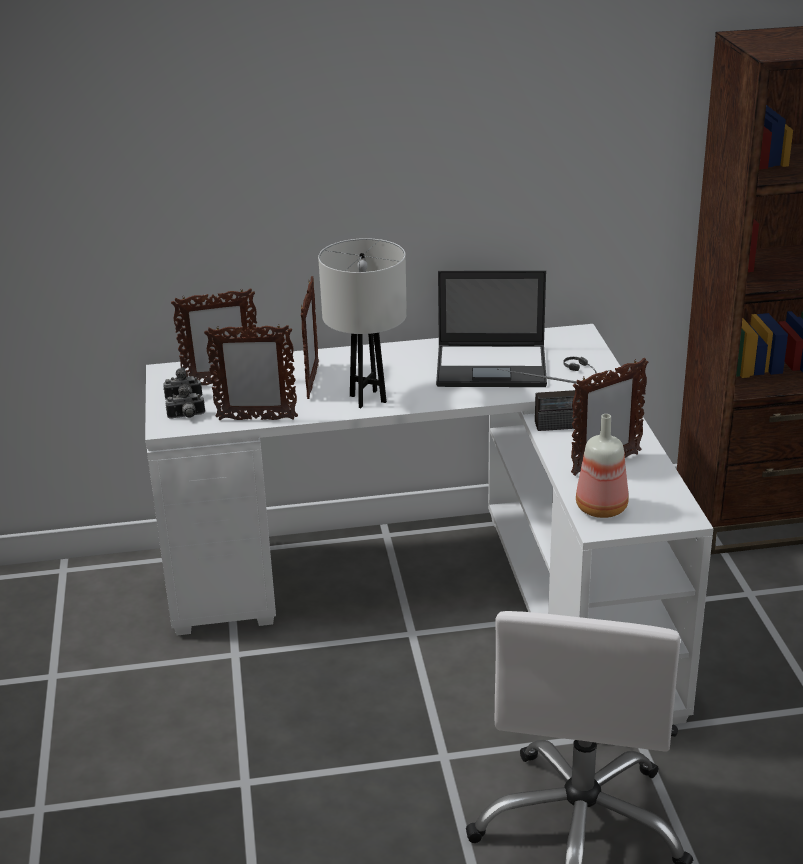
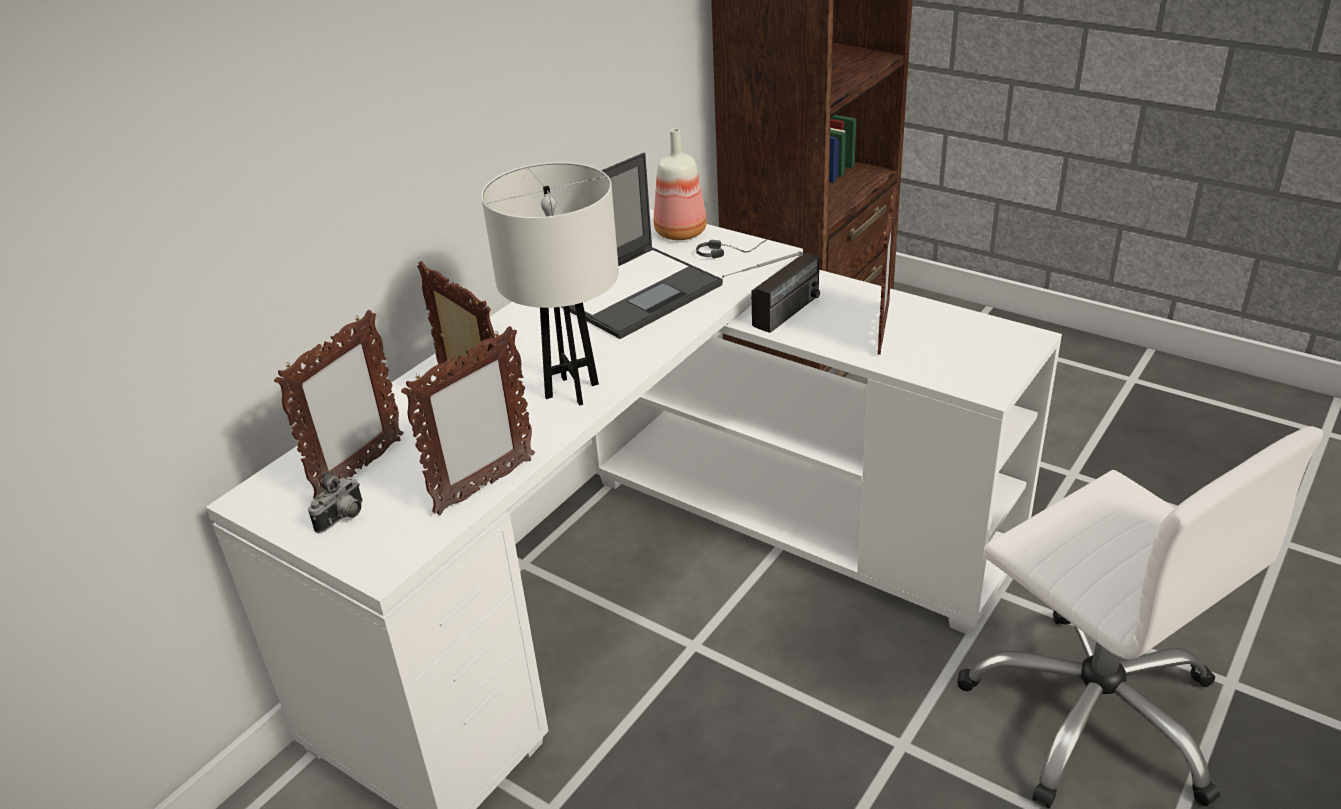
camera: 45 degrees left, 5 degrees up
(186, 417) = (387, 537): camera -> none
(601, 507) = (955, 369): bottle -> bottle (680, 232)

